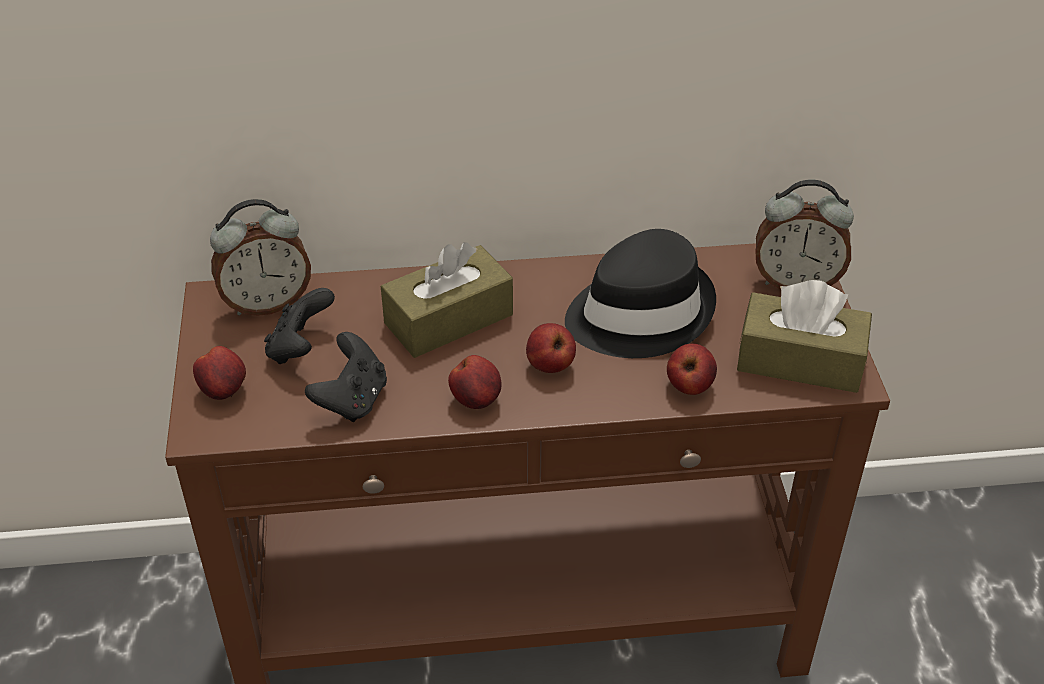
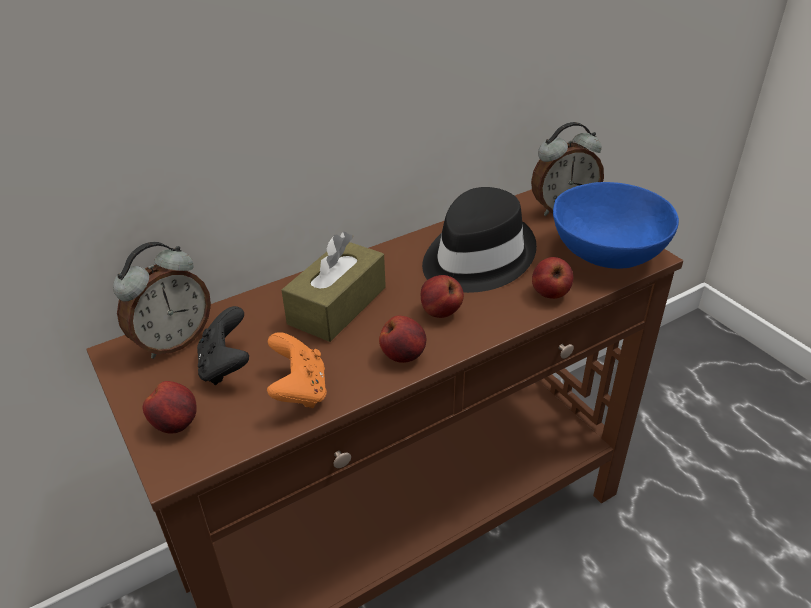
camera: 25 degrees left, 5 degrees down
(352, 400) = (299, 391): black game controller -> orange game controller
(800, 361) = (607, 254): brown tissue box -> blue bowl

